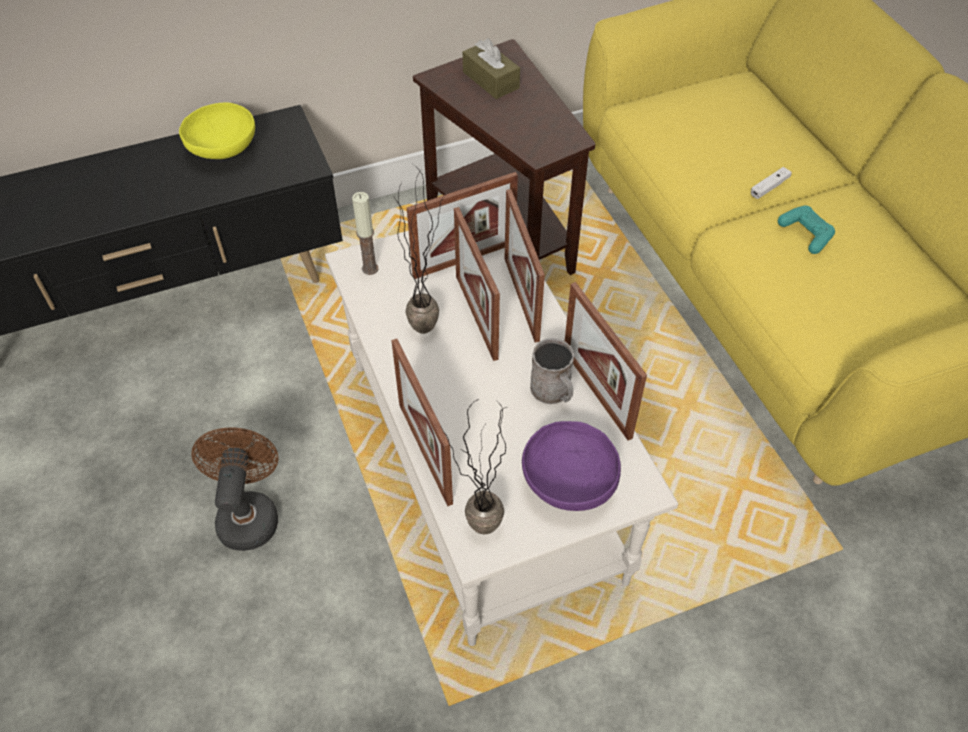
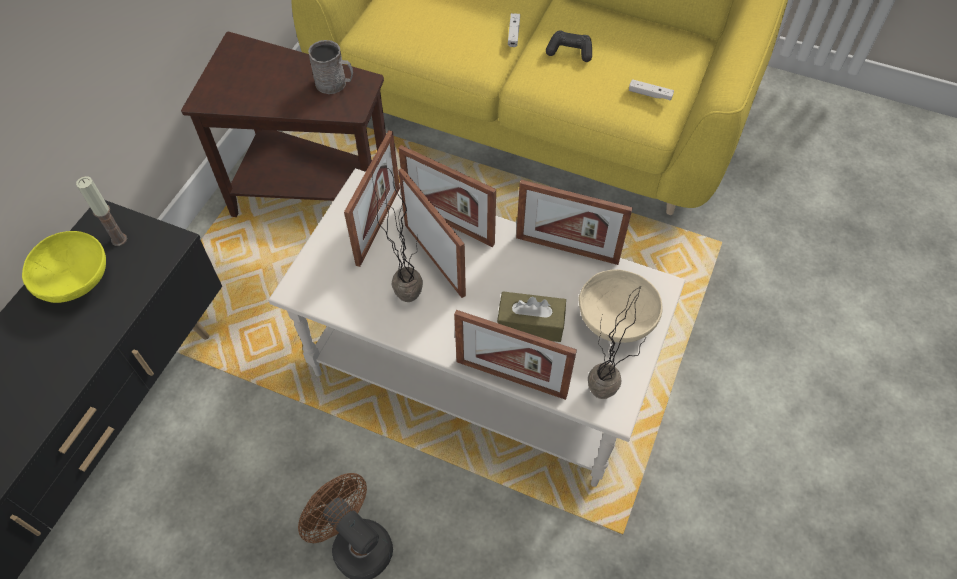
camera: 45 degrees left, 5 degrees up
(370, 268) = (318, 284): candle -> candle (119, 239)
(476, 316) = (434, 259): picture frame -> picture frame turned 150 degrees counterclockwise
(491, 80) = (249, 75): brown tissue box -> brown tissue box (530, 323)
(553, 392) = (541, 270): grey mug -> grey mug (335, 84)
(567, 482) = (615, 320): purple bowl -> beige bowl
(805, 234) = (569, 51): turquoise game controller -> black game controller
(845, 322) = (650, 94): none -> white game controller

